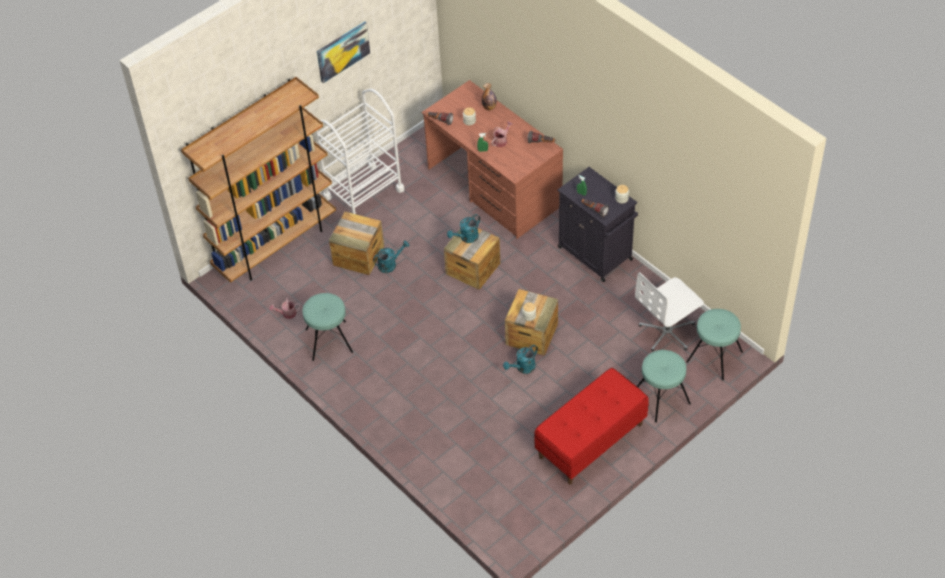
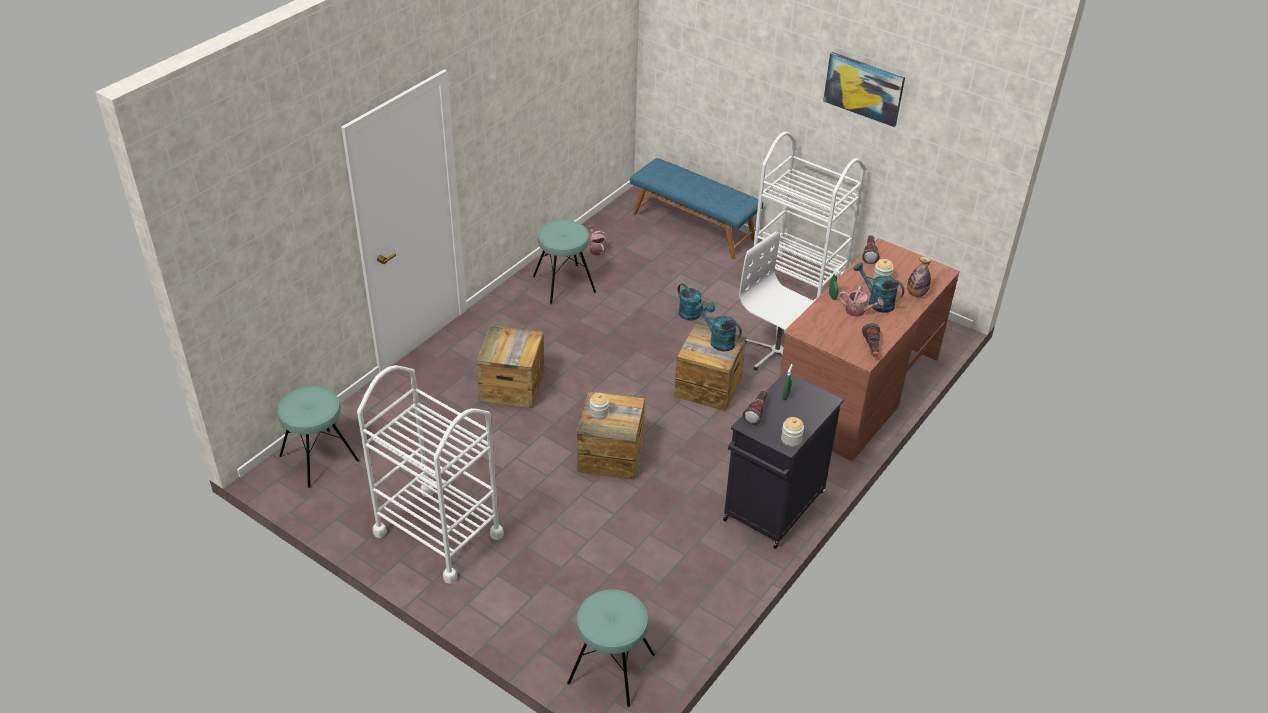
camera: 75 degrees right, 10 degrees down
(275, 245) = (694, 226): brown bookcase -> blue bench
(358, 255) = (698, 289): crate -> crate (512, 386)
(523, 368) = (552, 452): turquoise watering can -> turquoise watering can (876, 302)
(591, 441) = (438, 534): red bench -> white cart
(661, 398) = (522, 607): turquoise stool -> turquoise stool (319, 458)
(667, 332) = (648, 604): white office chair -> white office chair (776, 353)

